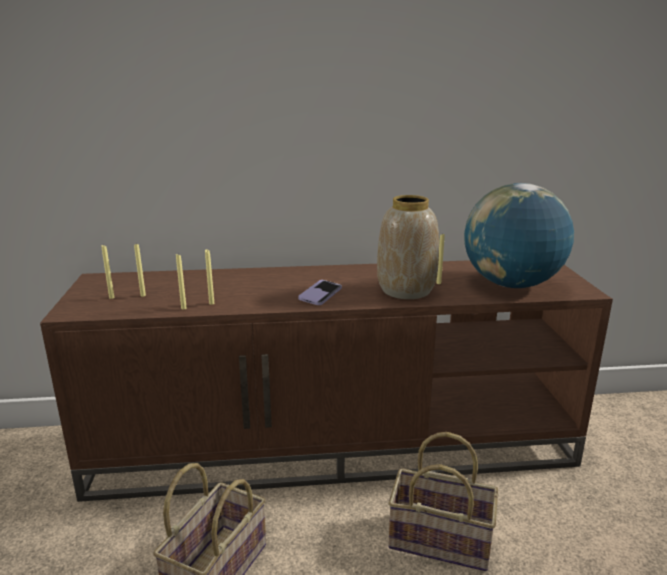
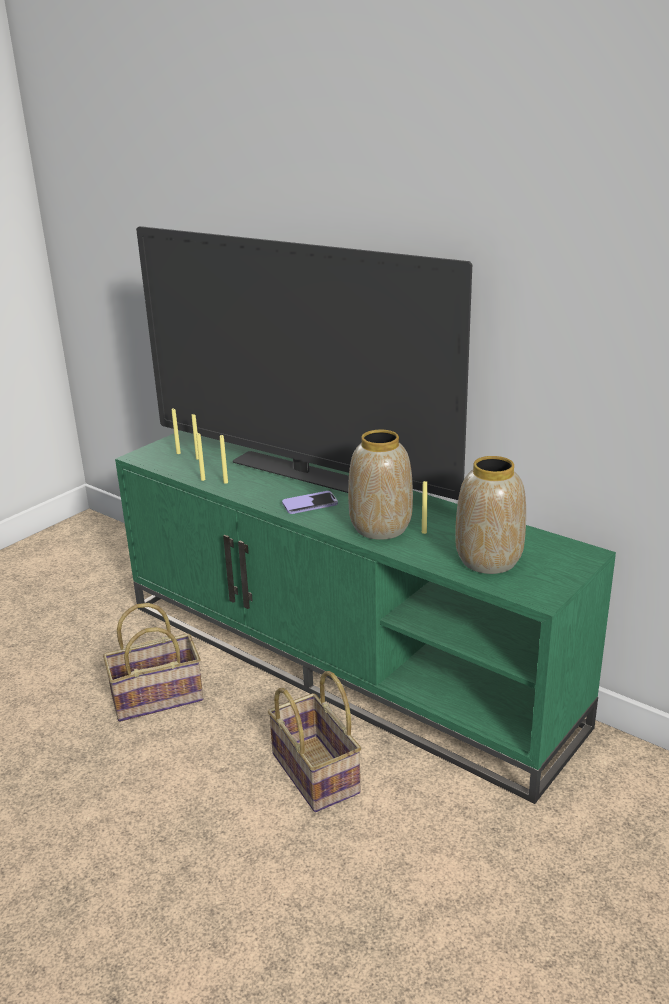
camera: 45 degrees right, 5 degrees up
(265, 278) = (300, 473): none -> television
(335, 444) = (345, 662): brown tv stand -> green tv stand
(511, 284) = (487, 560): globe -> vase

